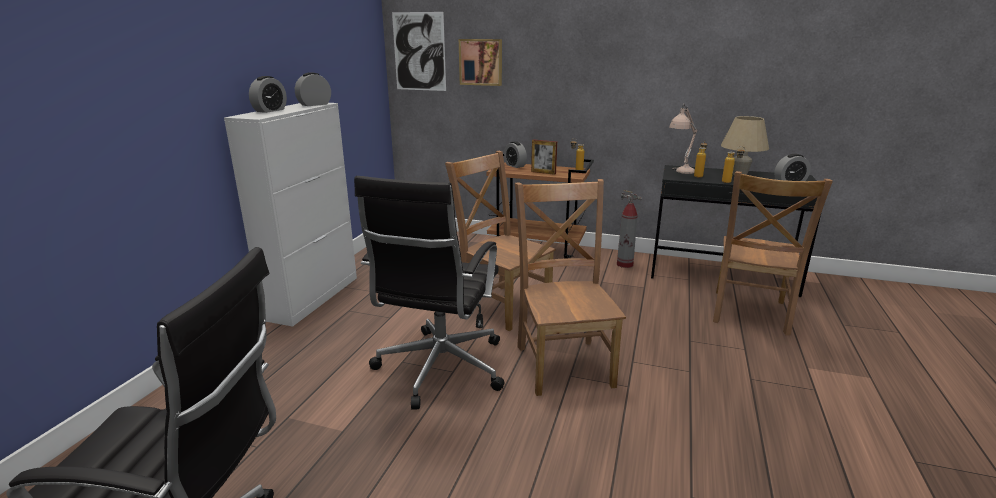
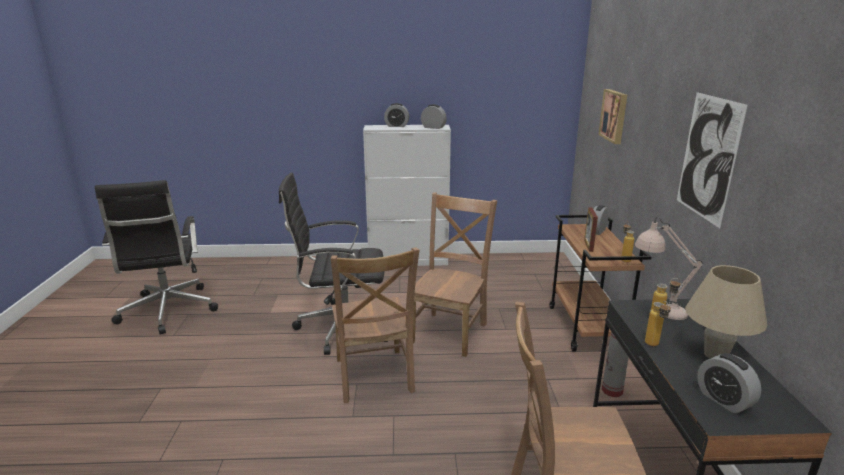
camera: 70 degrees right, 0 degrees up
(419, 52) = (592, 96): picture -> picture (708, 158)
(564, 363) = (374, 377): brown chair -> brown chair turned 105 degrees clockwise

